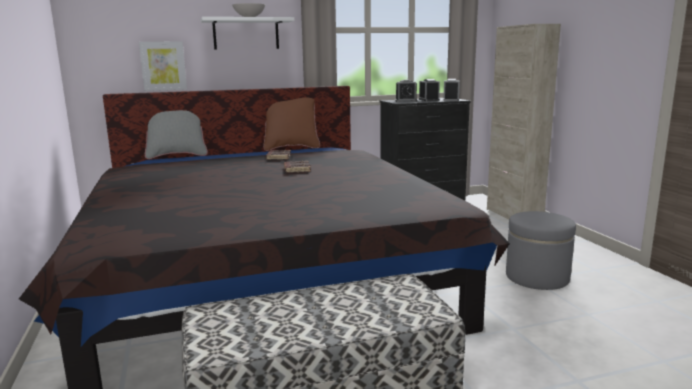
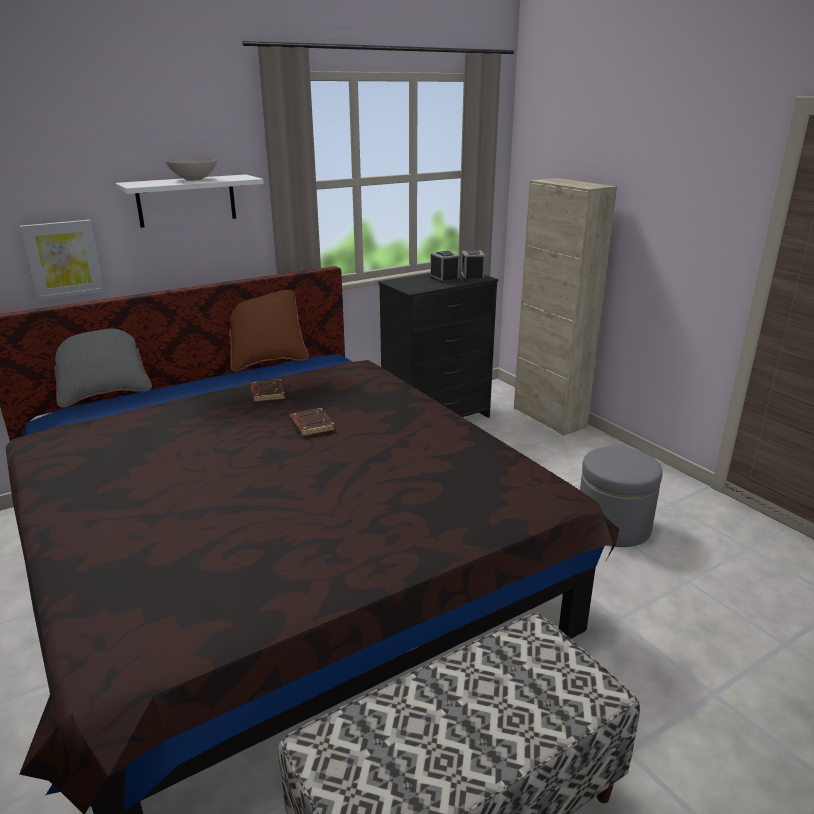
camera: 15 degrees left, 10 degrees up
(406, 101) = (416, 283): alarm clock -> none

